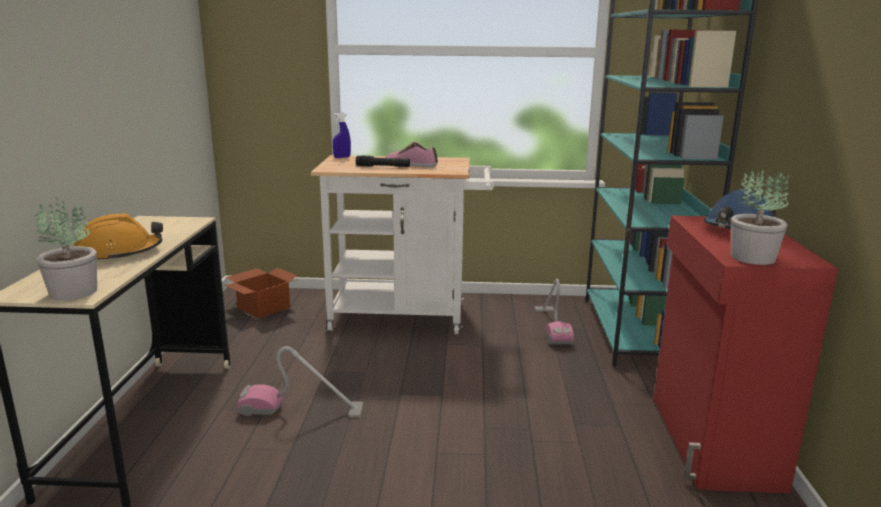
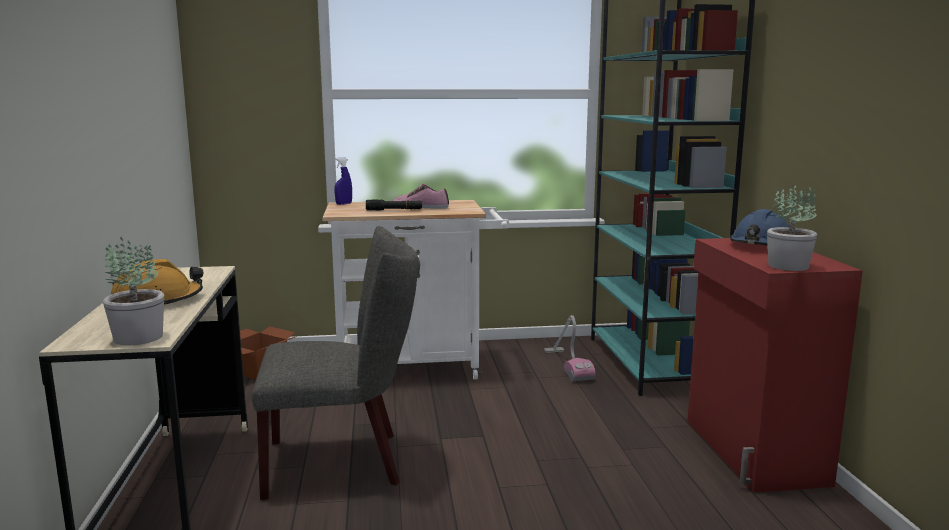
camera: 10 degrees left, 5 degrees down
(301, 409) = (343, 462): vacuum cleaner -> grey chair

